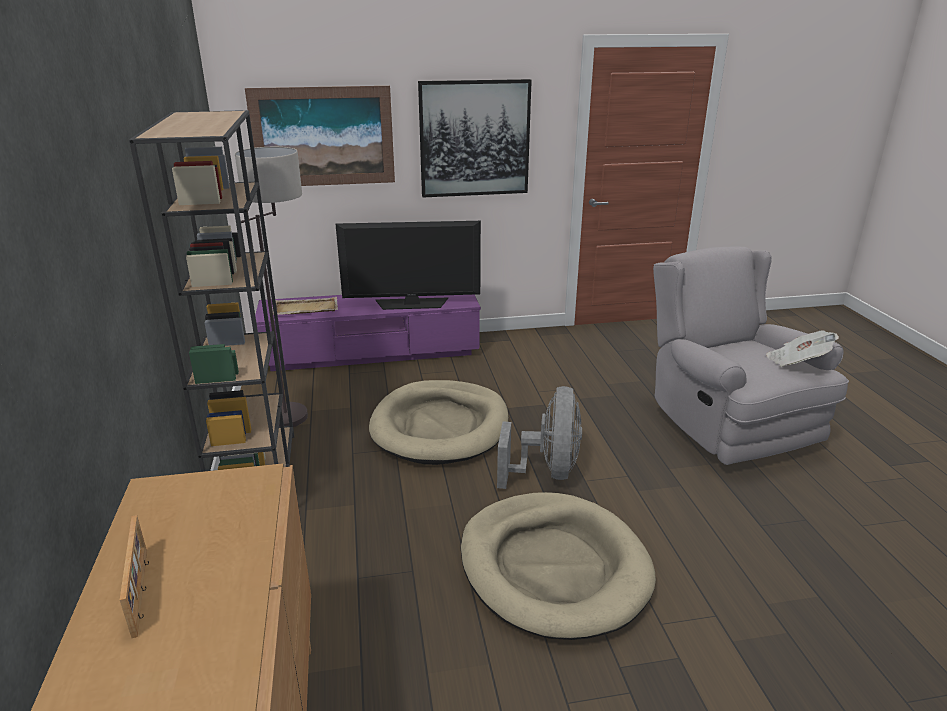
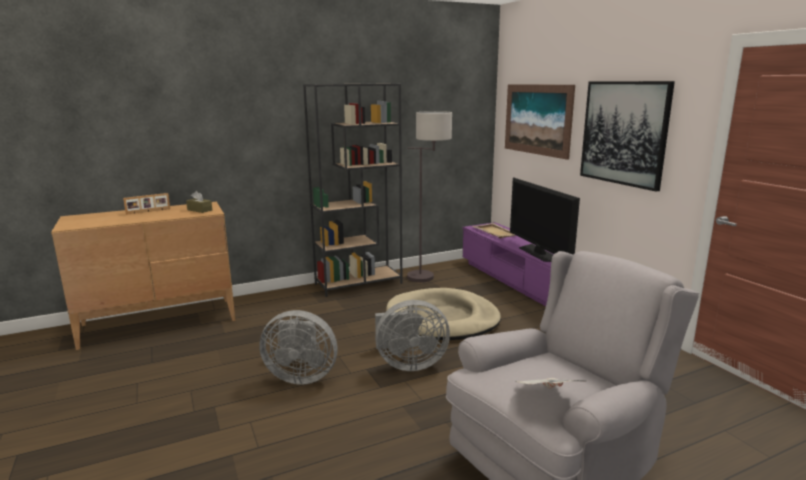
camera: 75 degrees right, 10 degrees down
(214, 498) = (199, 210): none -> brown tissue box
(553, 567) = (301, 376): beige dog bed -> grey fan

